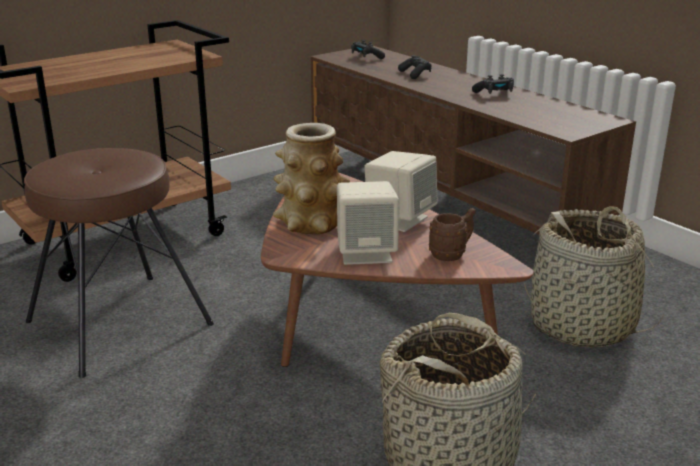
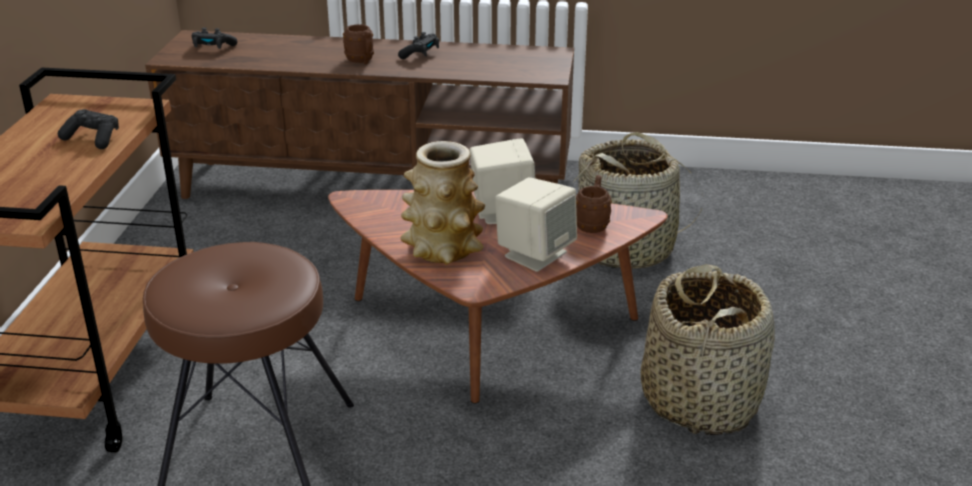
camera: 45 degrees left, 5 degrees up
(415, 74) = (306, 55): black game controller -> black game controller (93, 139)
(443, 86) = (362, 61): none -> brown mug

